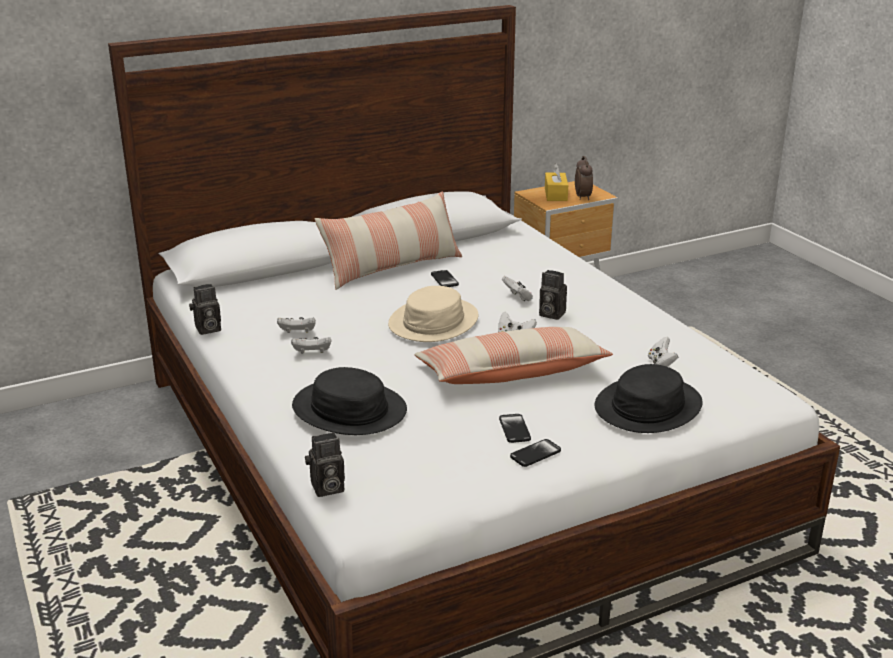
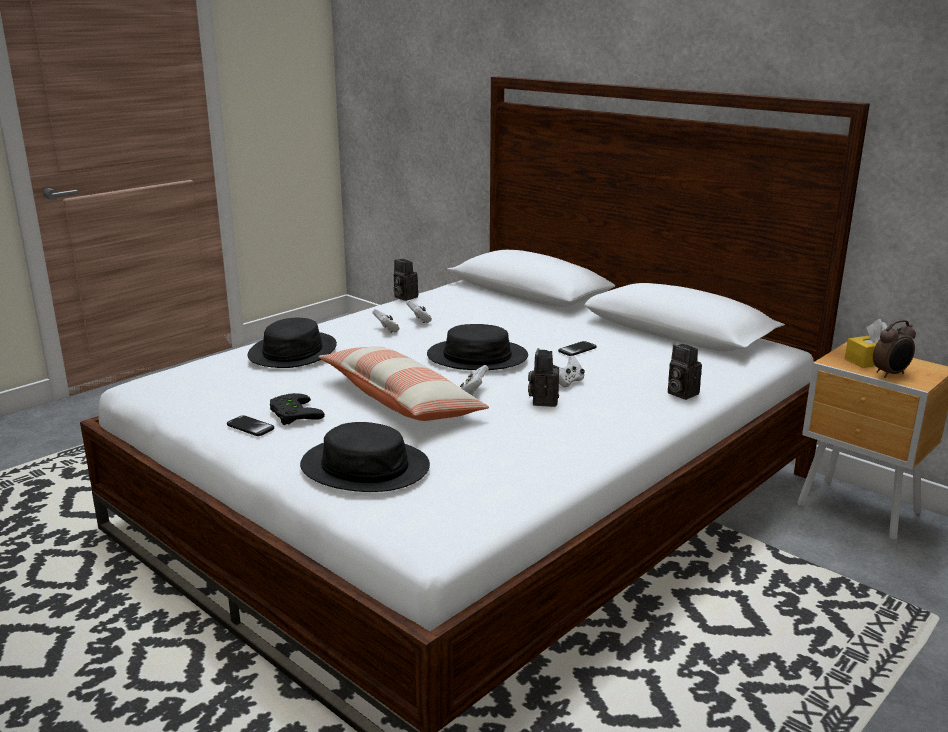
camera: 70 degrees right, 5 degrees down
(326, 488) = (179, 366): camera -> camera (680, 393)
(392, 267) = (582, 329): pillow -> none
(434, 322) = (477, 357): beige hat -> black hat
(514, 429) = (291, 414): phone -> black game controller
(661, 364) = (468, 466): white game controller -> none

